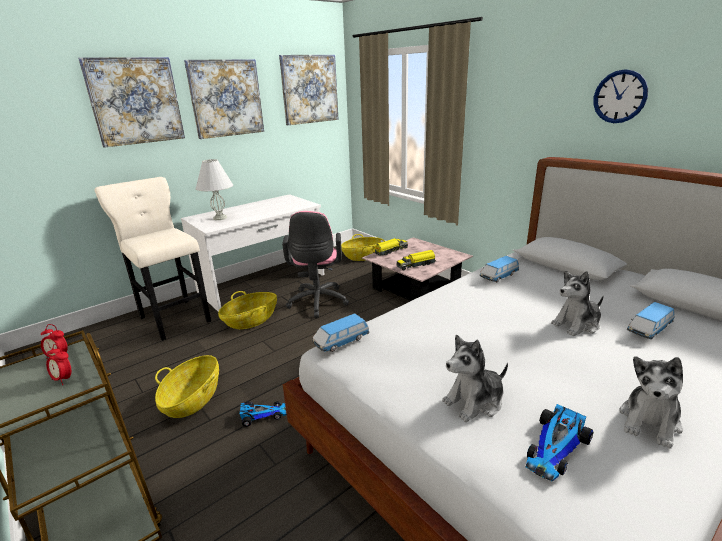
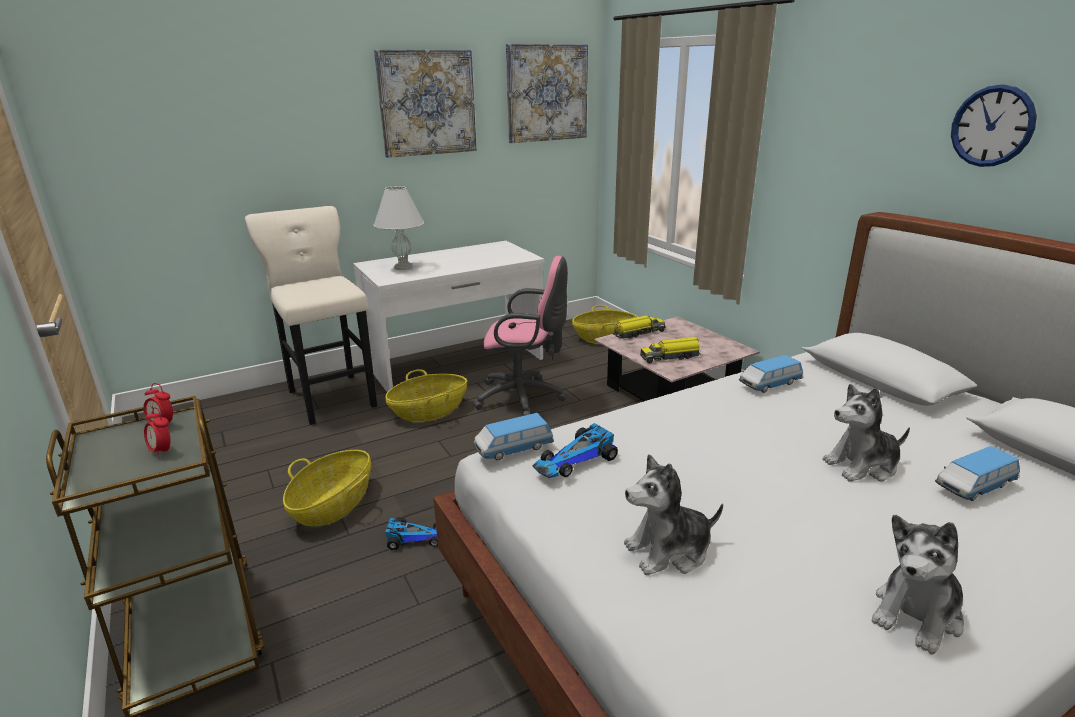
camera: 10 degrees right, 0 degrees up
(135, 101) = (306, 104): picture -> none
(317, 303) = (524, 398): pink office chair -> pink office chair turned 90 degrees counterclockwise
(555, 448) = (760, 628): toy car -> toy car (576, 460)

